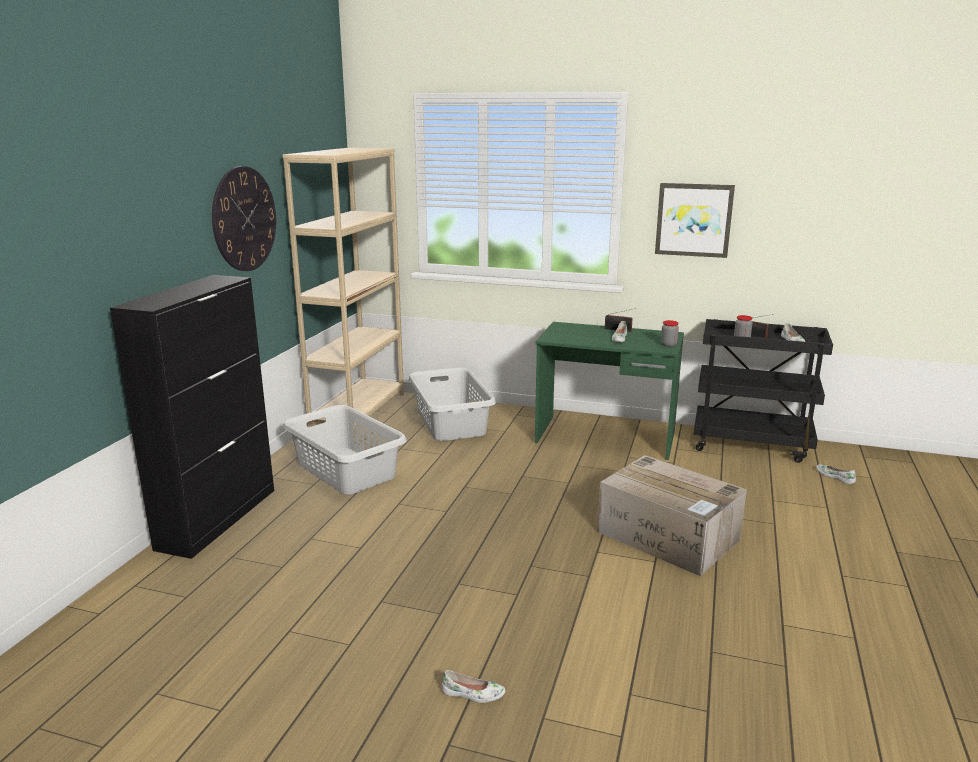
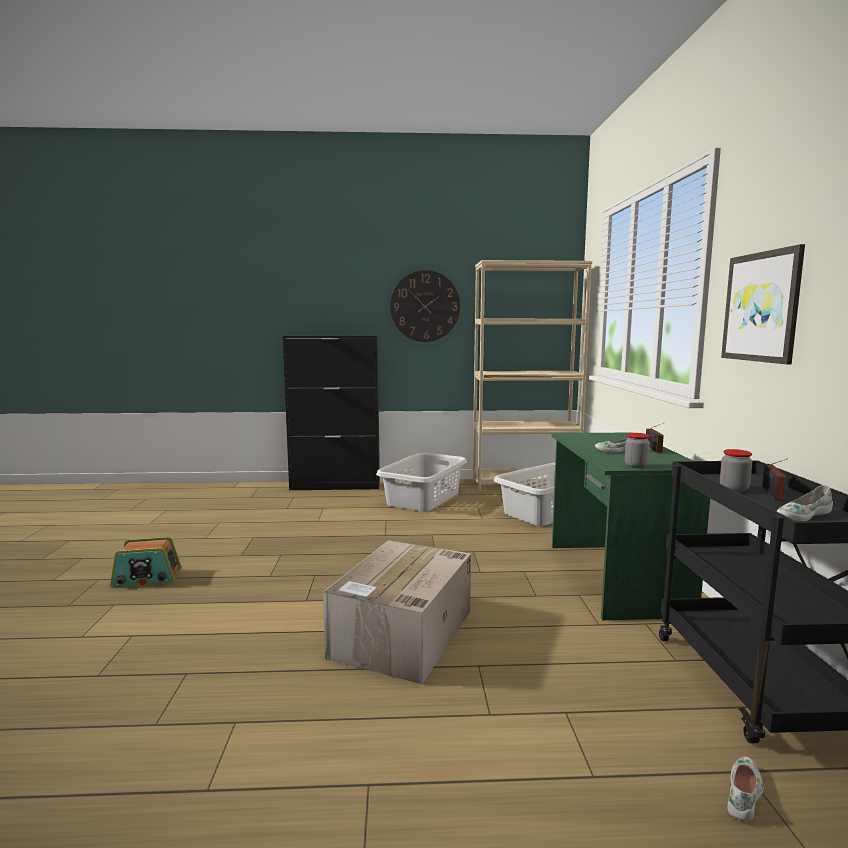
camera: 70 degrees right, 10 degrees down
(473, 694) = (147, 578): white shoe -> radio

